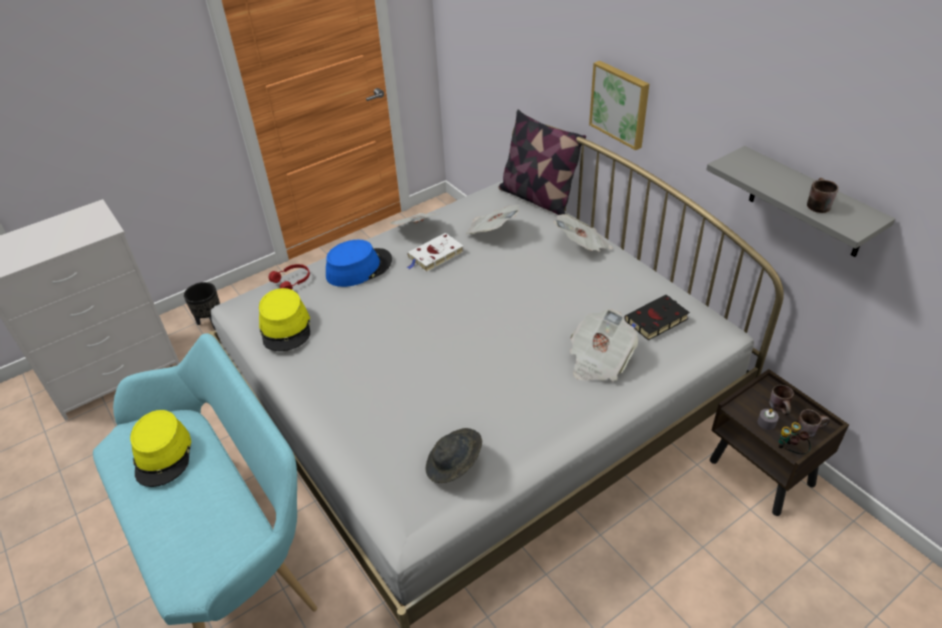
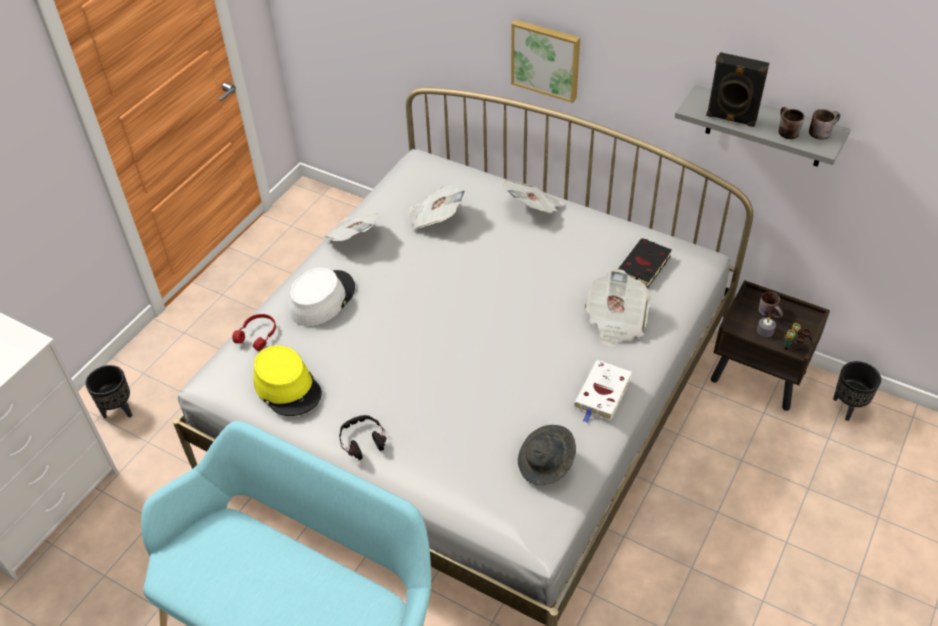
camera: 25 degrees left, 5 degrees up
(163, 454) = (230, 563): yellow hat -> none
(313, 389) = (362, 441): none -> headphones
(359, 268) = (322, 299): blue hat -> white hat
(434, 256) = (394, 262): white book -> white book (602, 394)
(537, 198) = (458, 167): pillow -> none
(762, 181) = (731, 119): none -> black speaker
(808, 429) = (800, 324): brown mug -> brown mug (821, 131)
(847, 536) = (848, 407): none -> black planter

